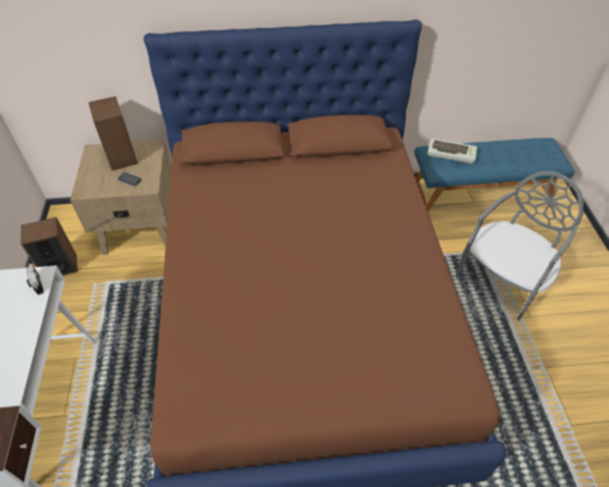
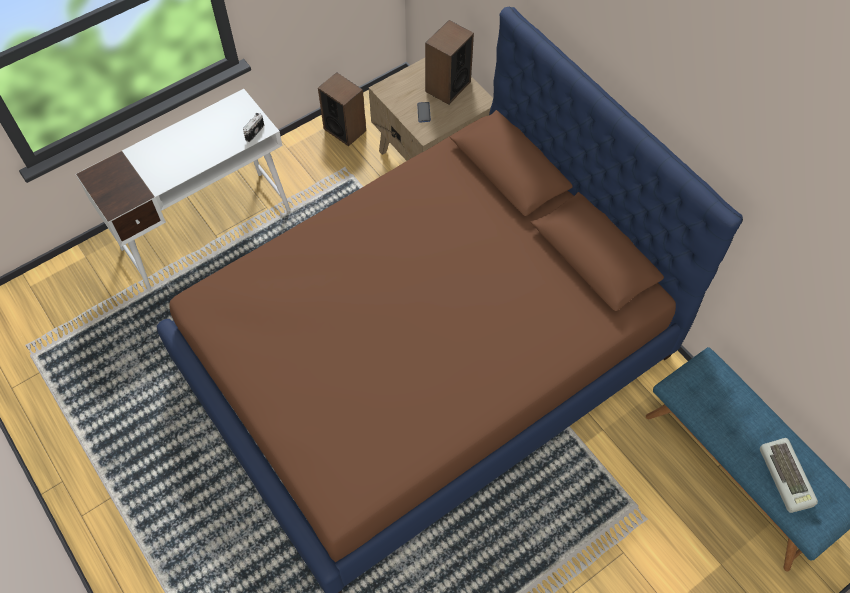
camera: 60 degrees right, 10 degrees up
(451, 154) = (721, 390): keyboard -> keyboard (787, 477)
(503, 280) = (605, 546): grey chair -> none

